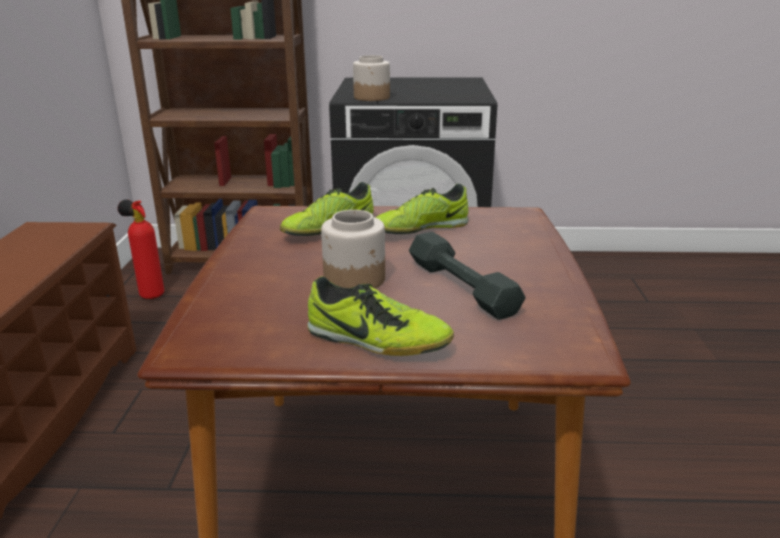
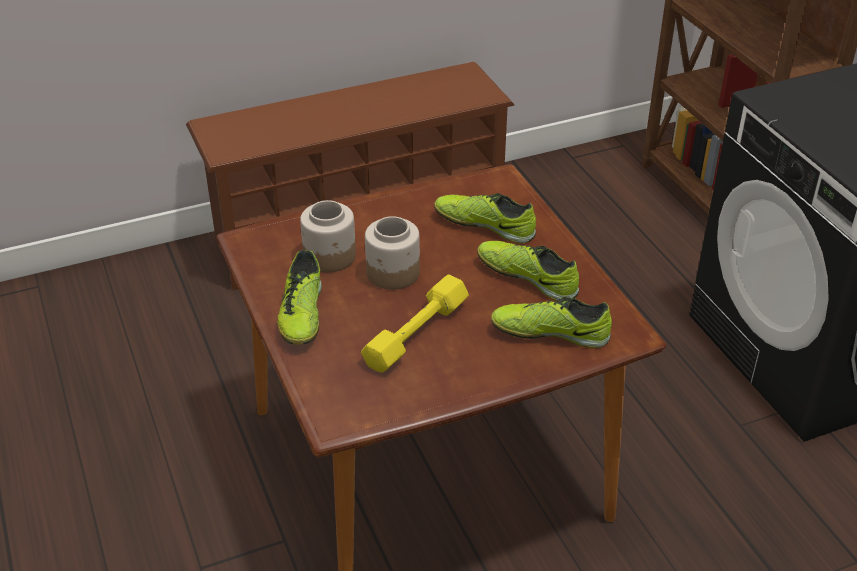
camera: 65 degrees right, 15 degrees up
(149, 294) = (594, 177): fire extinguisher -> none
(372, 97) = (791, 111): jar -> jar (330, 256)
(462, 287) = (416, 333): grey dumbbell -> yellow dumbbell
(503, 236) = (550, 333): none -> shoe

